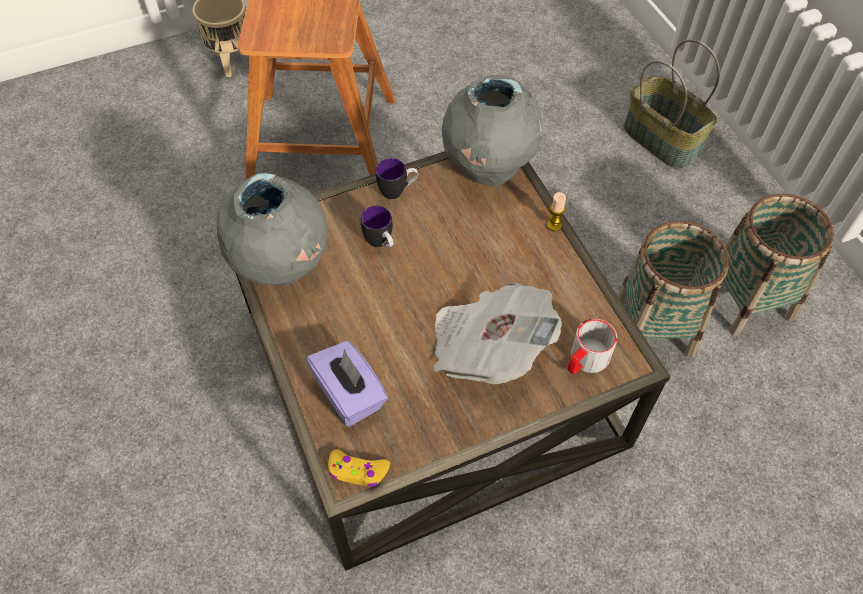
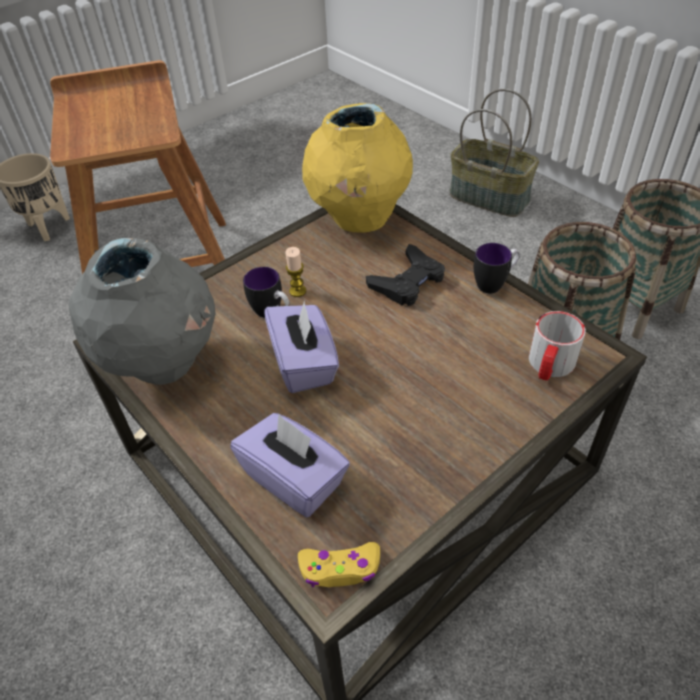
camera: 15 degrees left, 10 degrees down
(390, 299) = (304, 364): none -> purple tissue box
(397, 191) = (271, 260): mug -> mug (494, 284)
(488, 169) = (359, 220): grey vase -> yellow vase
(488, 347) = (437, 382): newspaper -> none
(504, 246) = (408, 282): none -> black game controller
(554, 225) = (450, 251): candle -> candle (297, 291)

